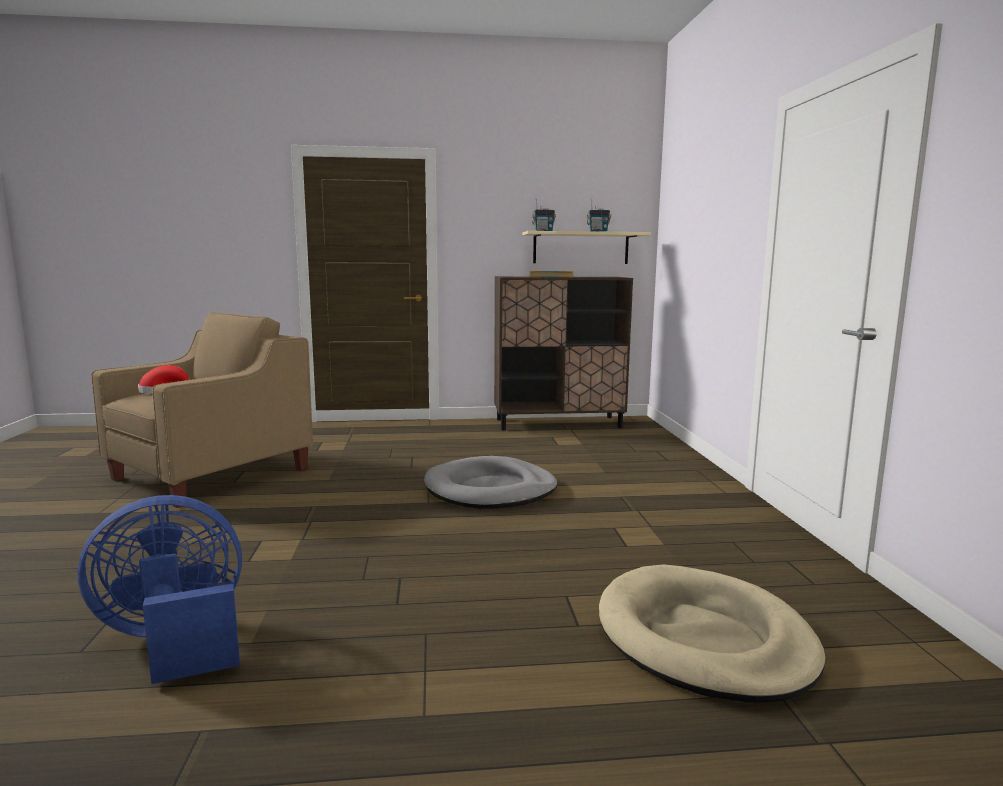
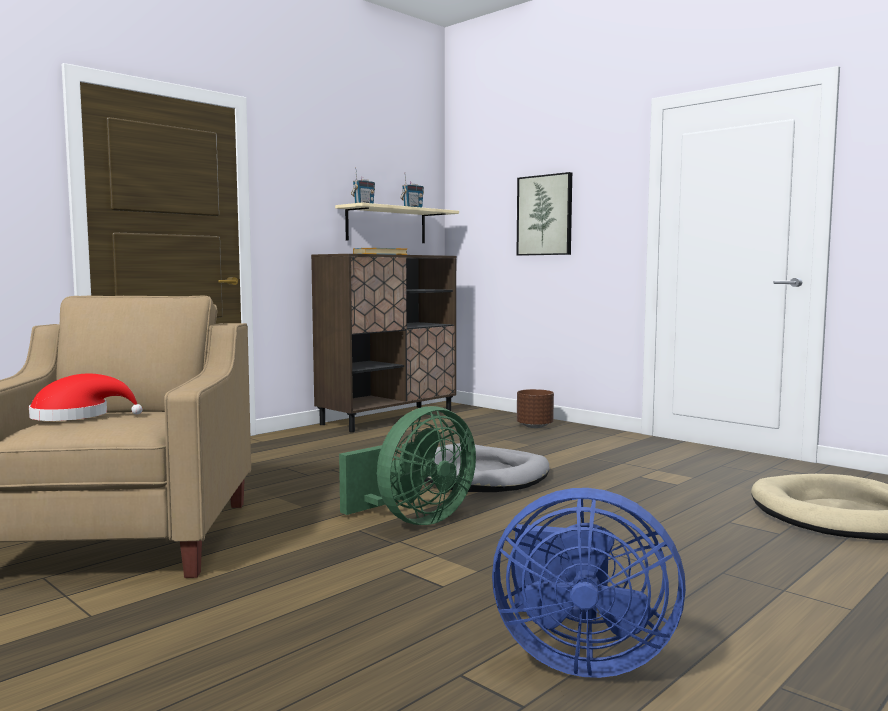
camera: 40 degrees left, 5 degrees down
(175, 641) = (578, 658): blue fan -> blue fan turned 105 degrees counterclockwise
(357, 510) = (414, 520): none -> green fan
(658, 455) = (535, 426): none -> brown planter
(706, 237) = (545, 215): none -> picture

